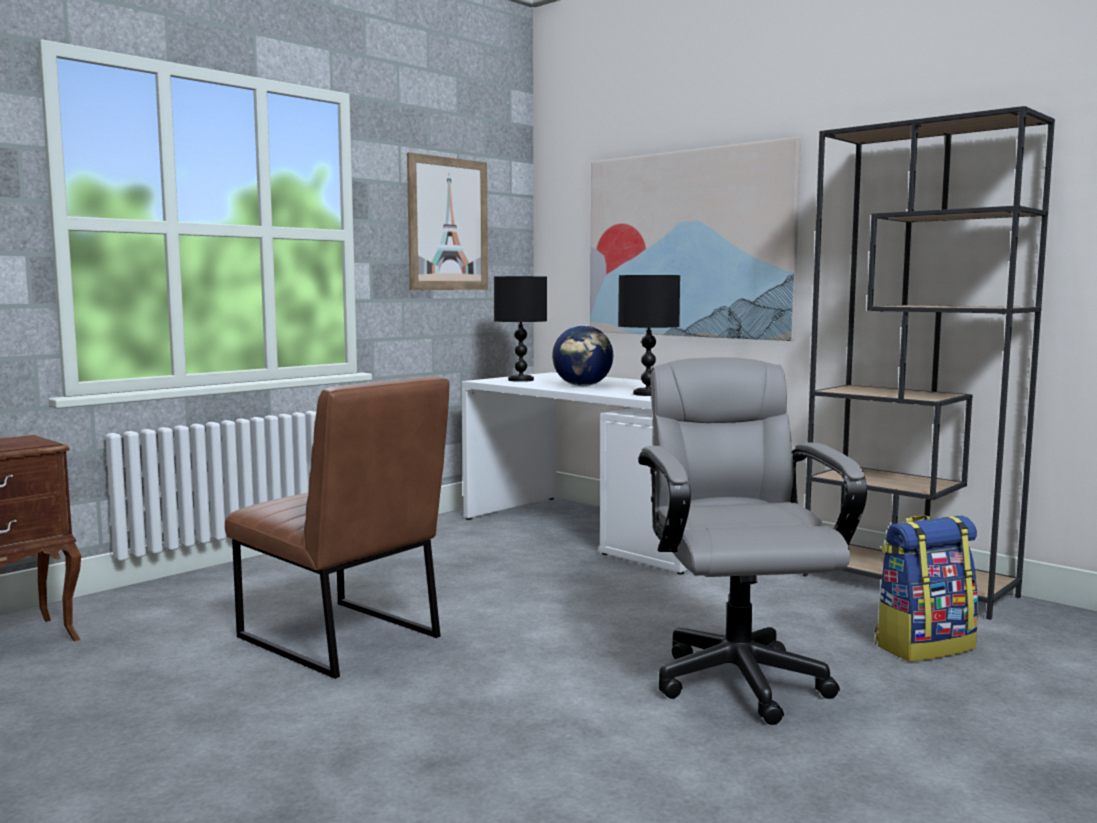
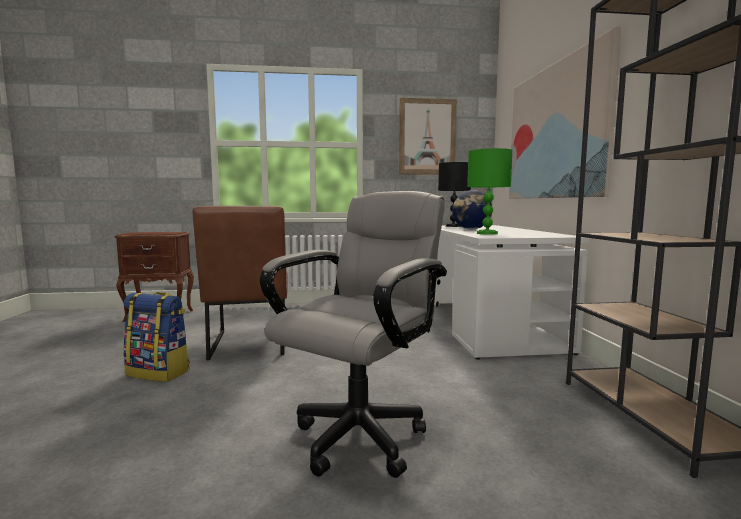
camera: 40 degrees right, 0 degrees up
(647, 394) = (486, 233): black table lamp -> green table lamp
(923, 646) = (564, 472): backpack -> backpack (159, 372)

